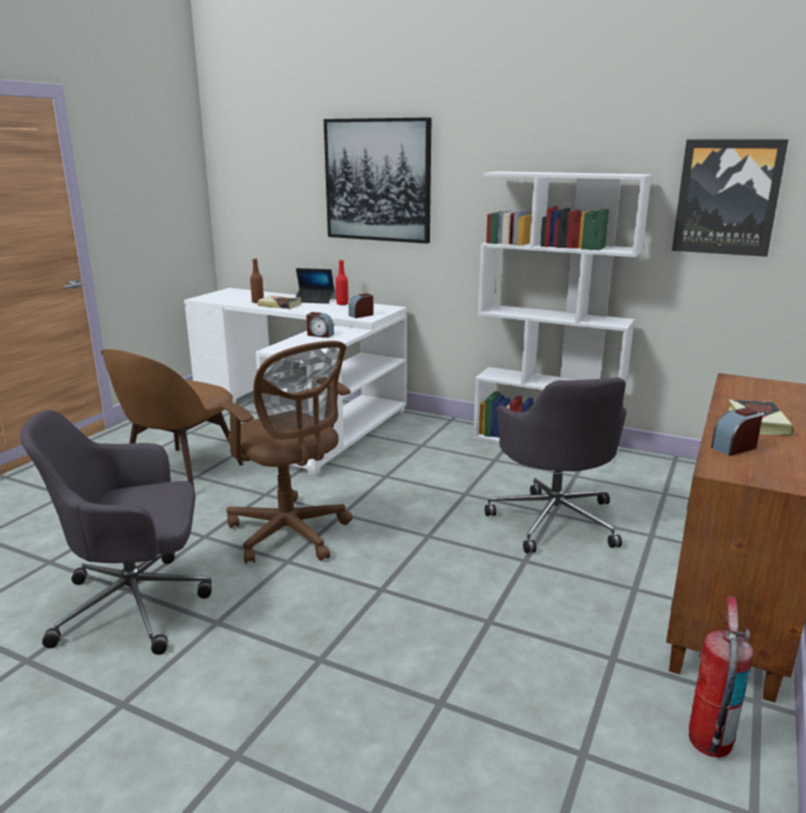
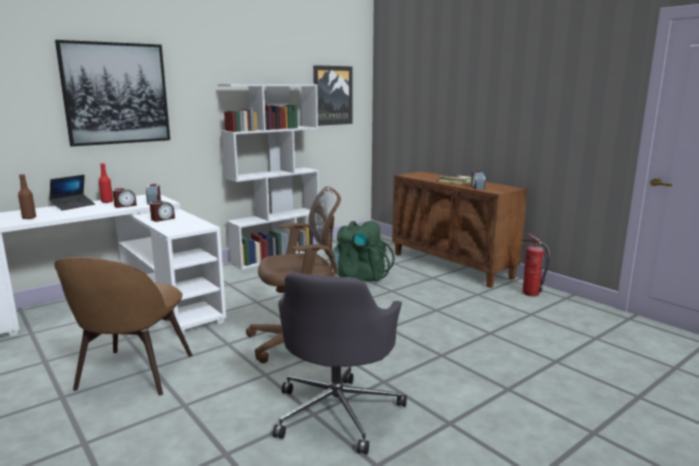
camera: 65 degrees left, 5 degrees down
(180, 473) = (133, 374): brown chair -> brown chair turned 45 degrees clockwise
(280, 305) = (61, 214): book -> none
(334, 311) = (125, 205): none -> alarm clock
(554, 519) = (360, 276): grey office chair -> green backpack

